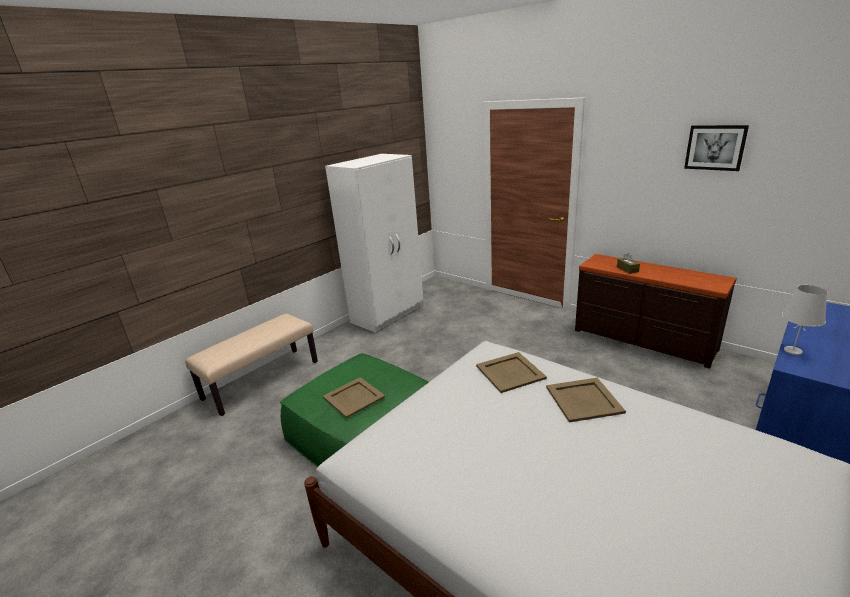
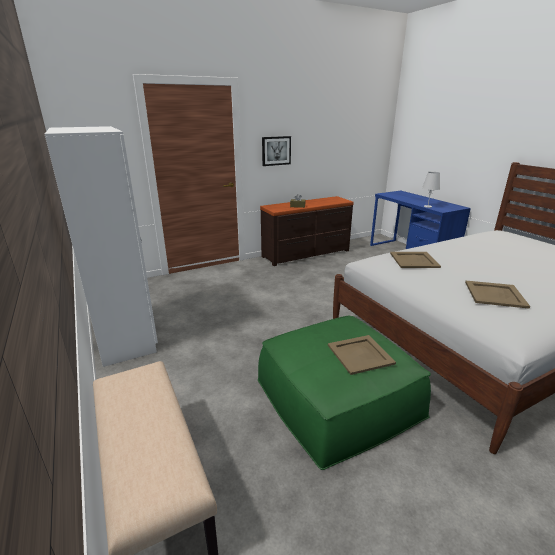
camera: 70 degrees left, 0 degrees up
(583, 399) = (453, 250): beige tray -> beige tray (494, 294)
(715, 147) = (320, 116): picture -> picture (276, 151)

